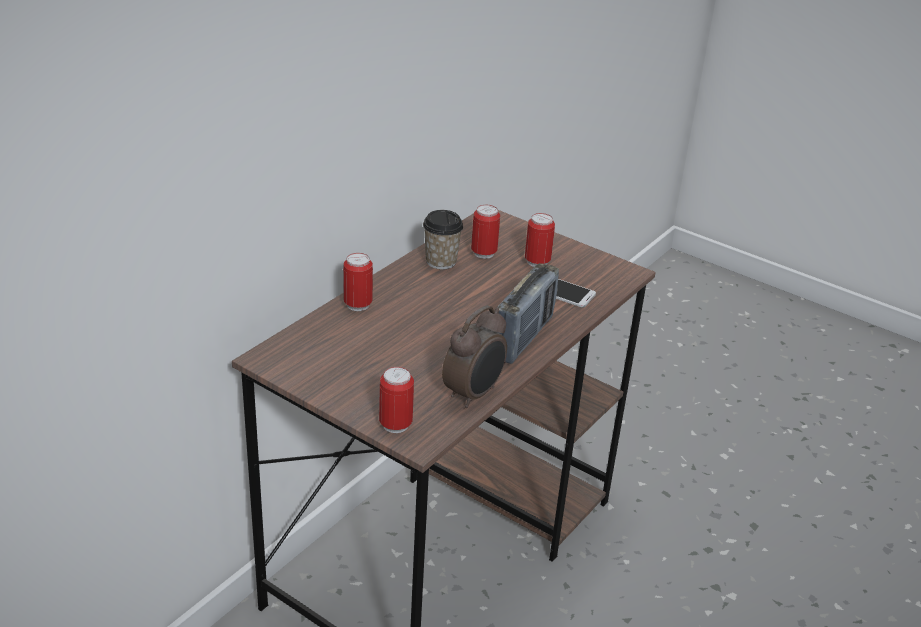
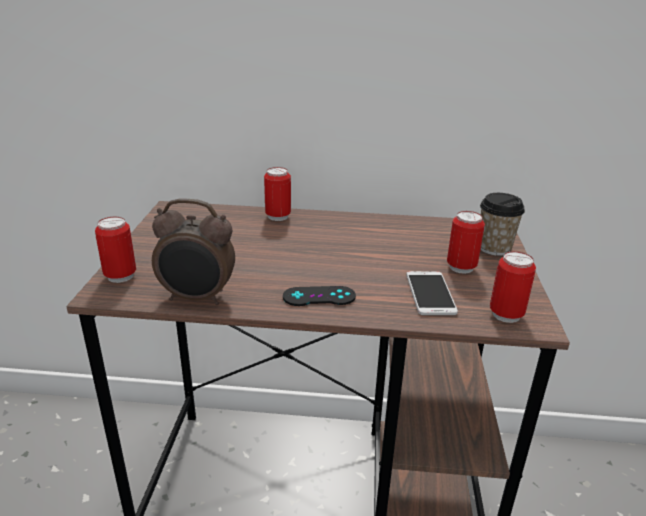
camera: 60 degrees right, 5 degrees down
(441, 261) = (387, 227): cup -> cup (494, 248)
(483, 253) = (431, 240): can -> can (506, 315)
(523, 338) = (319, 296): radio -> black game controller

